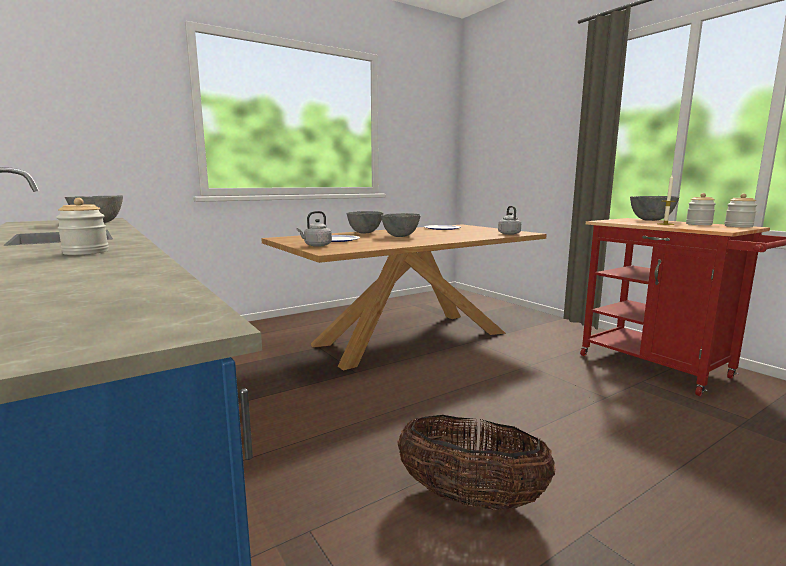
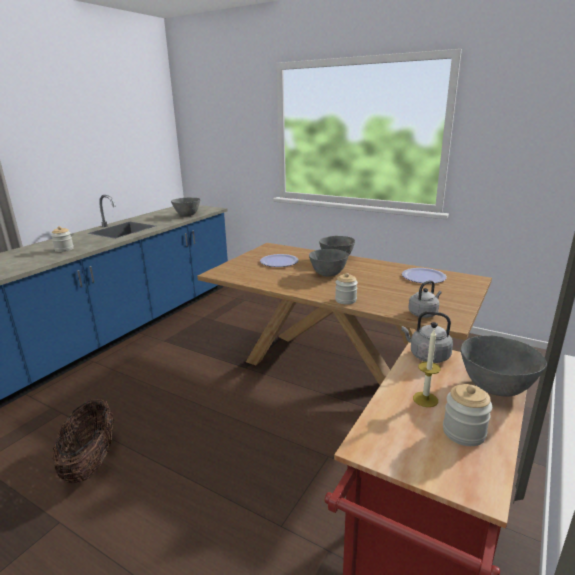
camera: 65 degrees right, 10 degrees up
(316, 245) = (241, 264): grey kettle -> grey kettle (427, 356)
(738, 226) = (468, 476): jar -> jar (345, 300)

